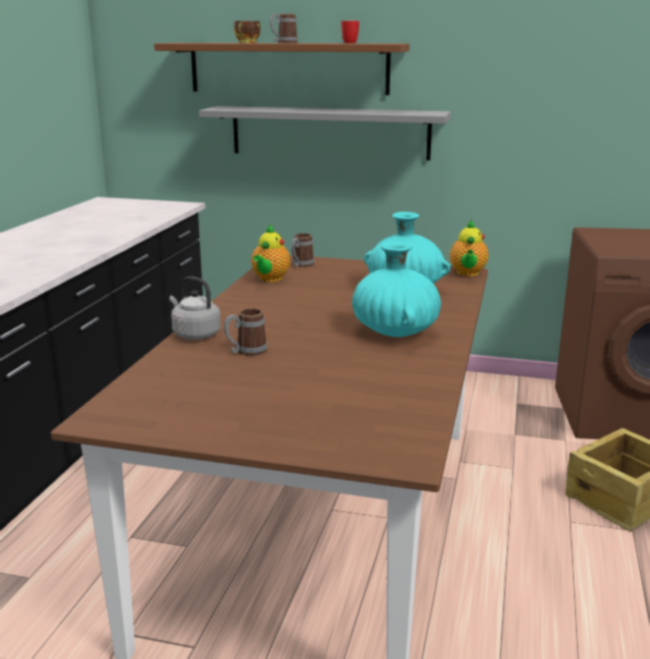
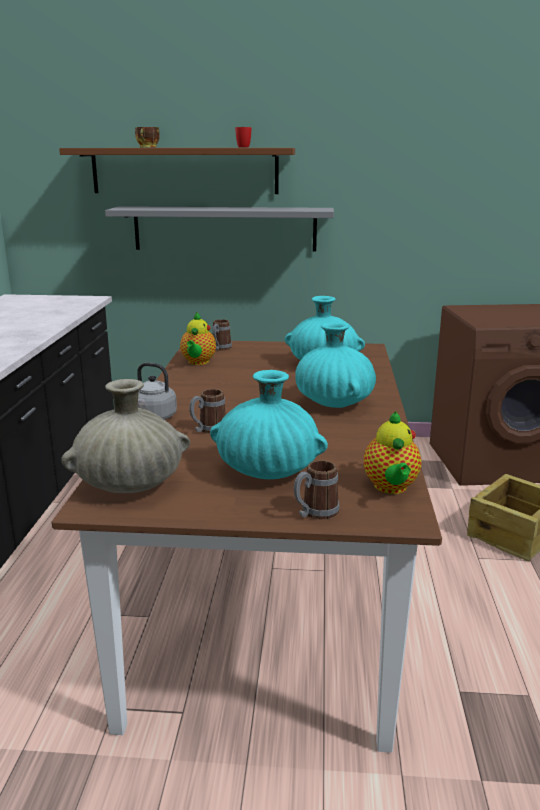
camera: 10 degrees left, 0 degrees up
(141, 401) = (130, 484): none -> beige vase
(283, 43) = (183, 147): mug -> mug (314, 513)
(287, 399) = (268, 471): none -> turquoise vase
(467, 273) = (370, 348): teapot -> teapot (391, 488)

